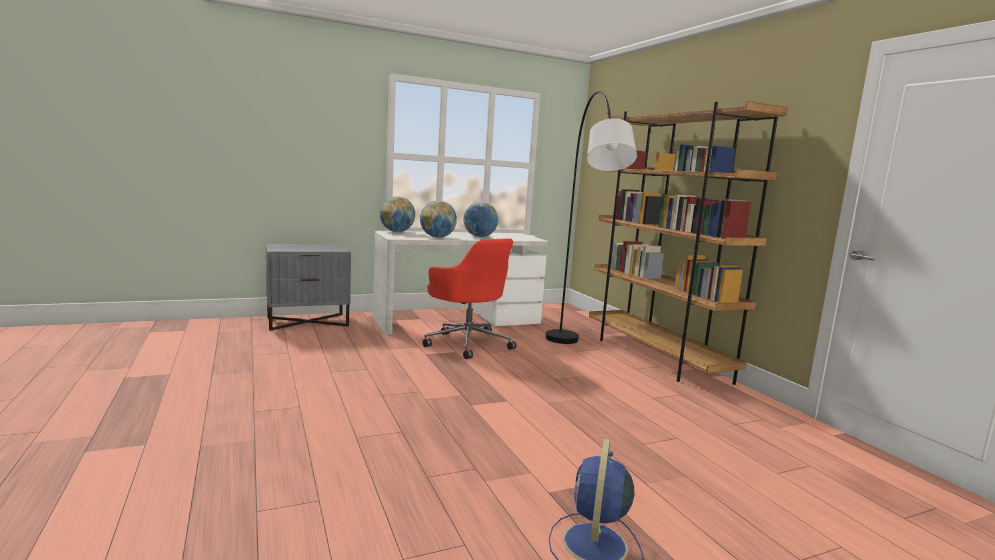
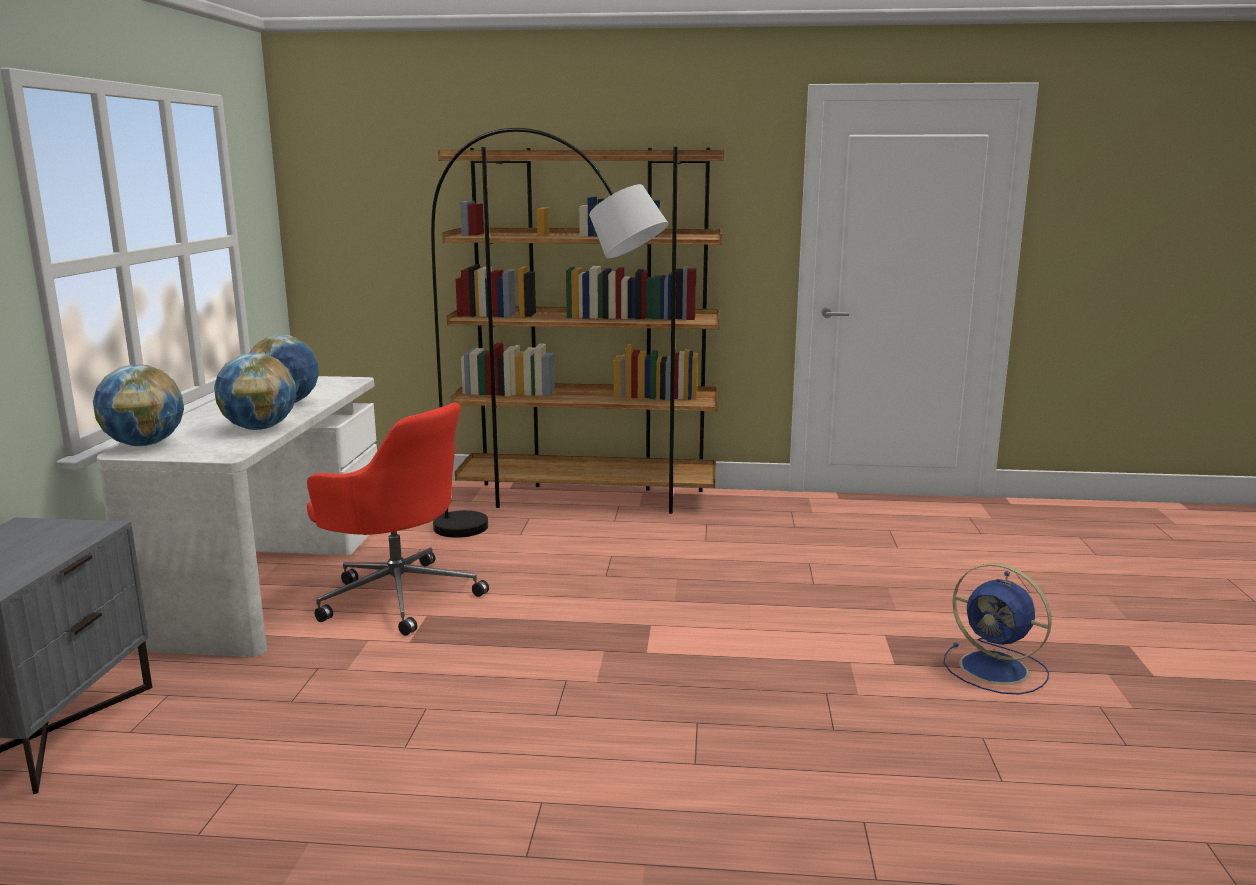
camera: 60 degrees left, 5 degrees up
(467, 343) = (398, 596): red office chair -> red office chair turned 45 degrees clockwise

